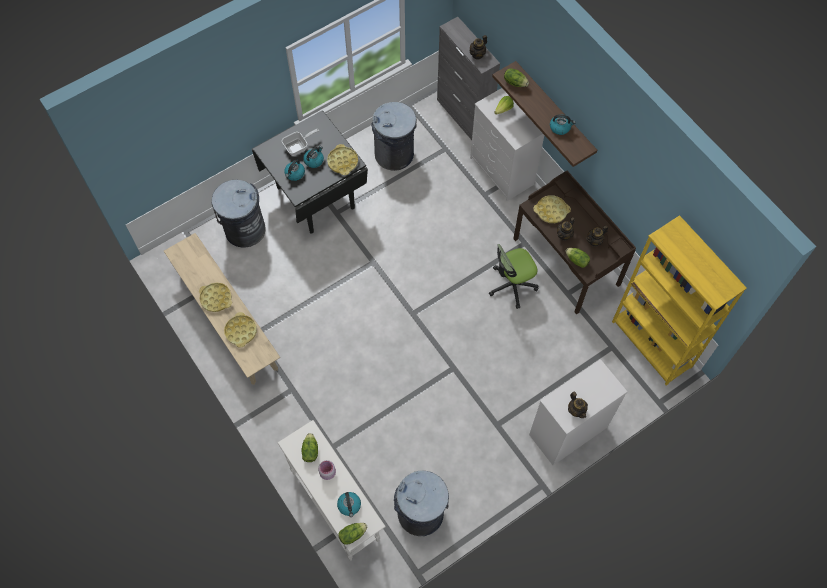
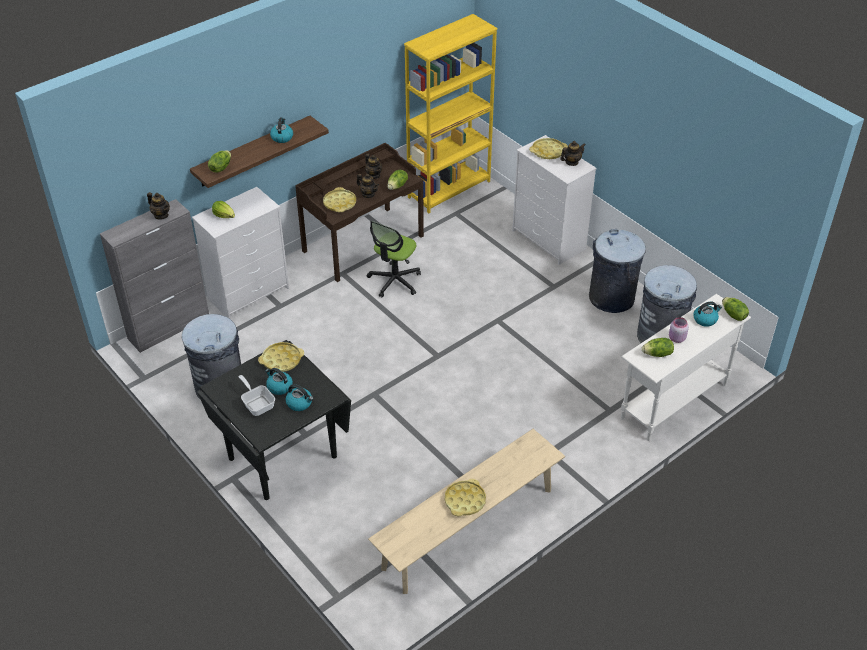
camera: 95 degrees left, 20 degrees down
(241, 331) = (506, 469): yellow tray -> yellow tray (548, 151)
(244, 229) = (333, 527): grey trash can -> grey trash can (611, 298)
(512, 285) = (394, 281): office chair -> office chair turned 60 degrees clockwise

